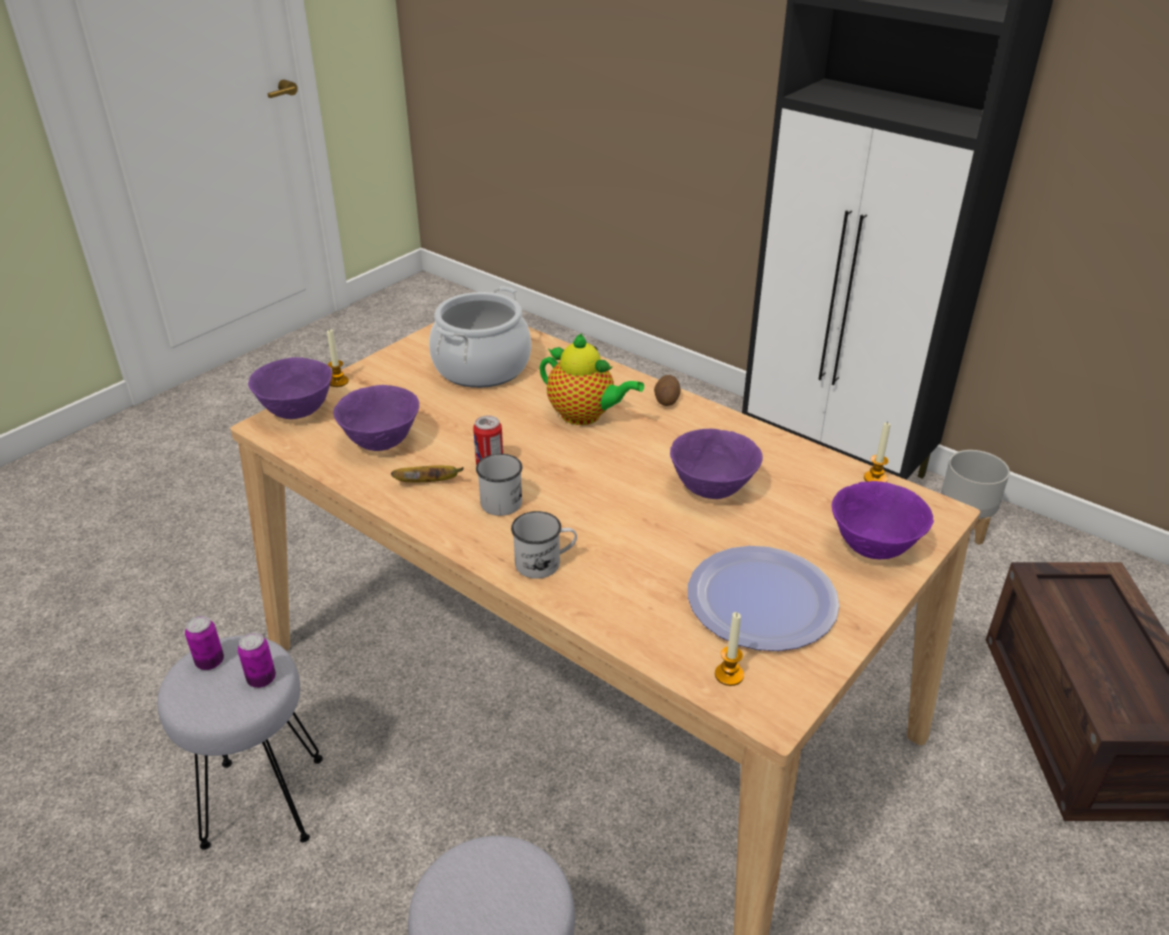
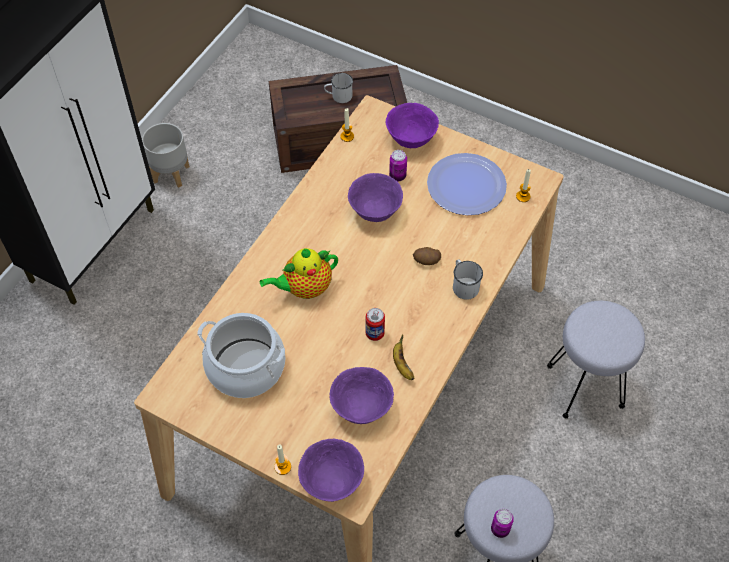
camera: 100 degrees left, 20 degrees up
(261, 679) = (505, 490): can -> can (397, 176)
(502, 498) = (409, 319): white mug -> white mug (338, 96)
(585, 416) = (304, 288): teapot -> teapot turned 135 degrees counterclockwise
(666, 400) = (276, 243): potato -> potato (426, 261)

